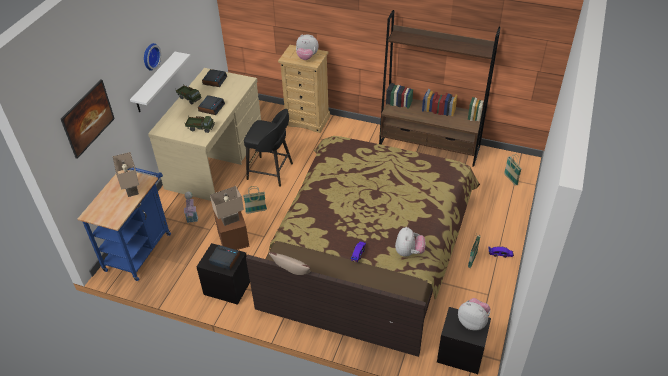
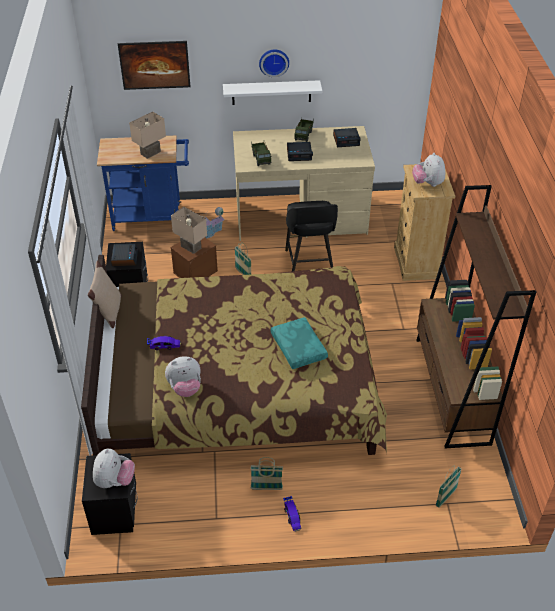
camera: 65 degrees right, 0 degrees up
(398, 182) = (297, 348): none -> turquoise pillow

